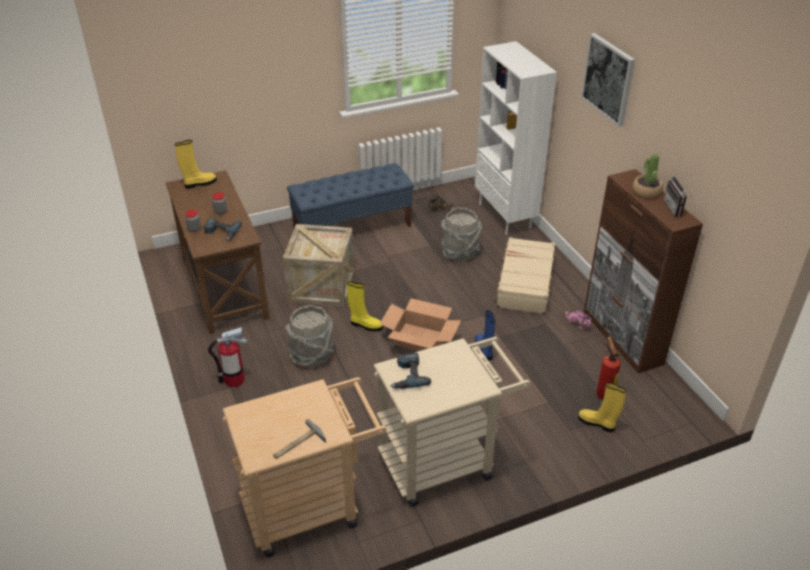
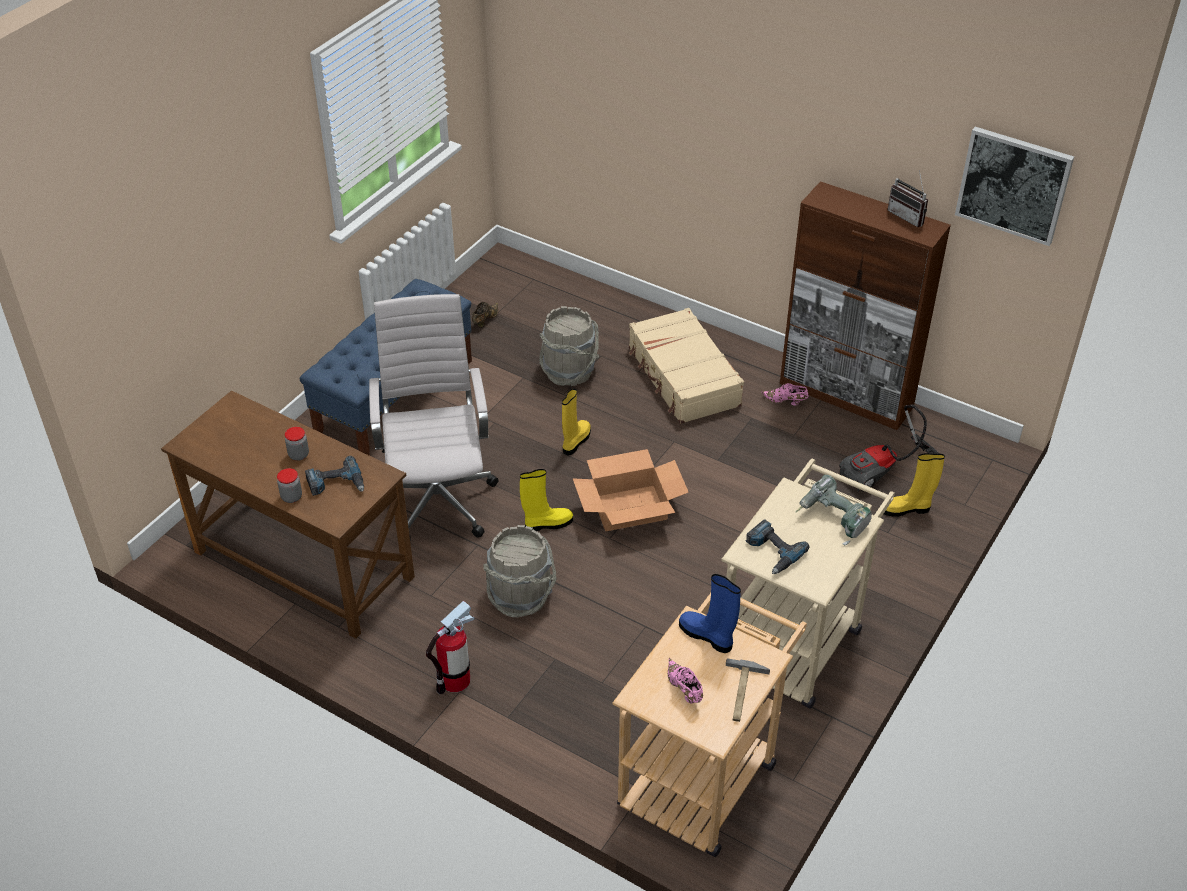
camera: 35 degrees left, 5 degrees up
(199, 183) = (217, 427): yellow boot -> yellow boot (575, 441)
(267, 423) = (684, 690): none -> pink shoe
(321, 286) = (437, 499): crate -> white office chair
(466, 376) = (832, 520): none -> power drill
(484, 350) = (715, 484): blue boot -> blue boot (707, 636)
(505, 216) = (577, 294): white bookcase -> none
(603, 393) = (883, 471): fire extinguisher -> vacuum cleaner
(608, 79) = (744, 76): picture -> picture (1013, 185)
(646, 192) = (860, 207): potted plant -> none

